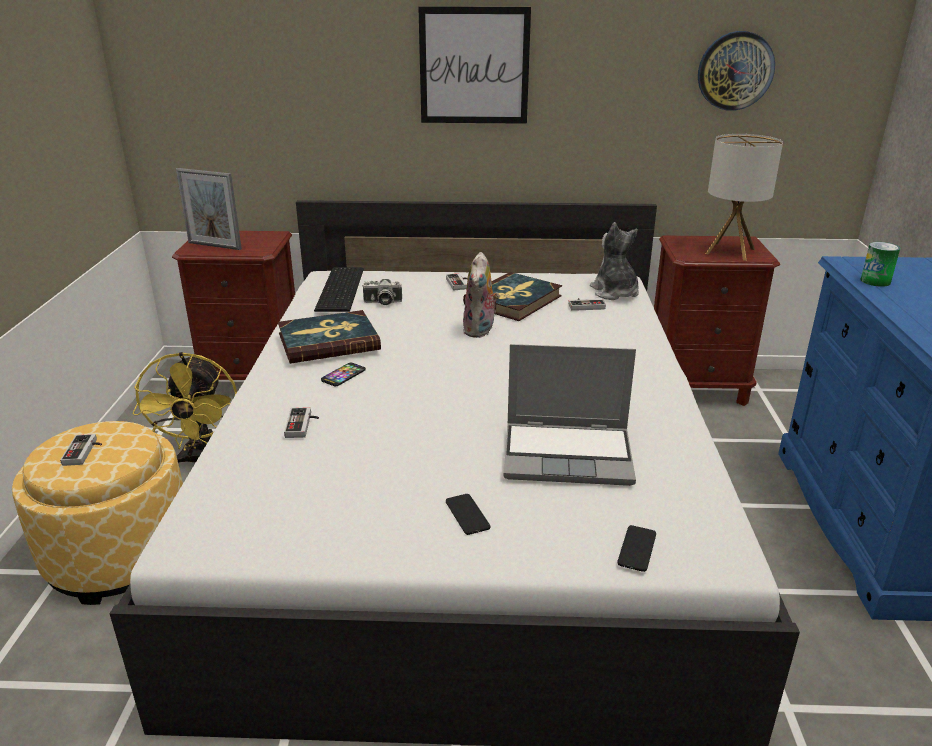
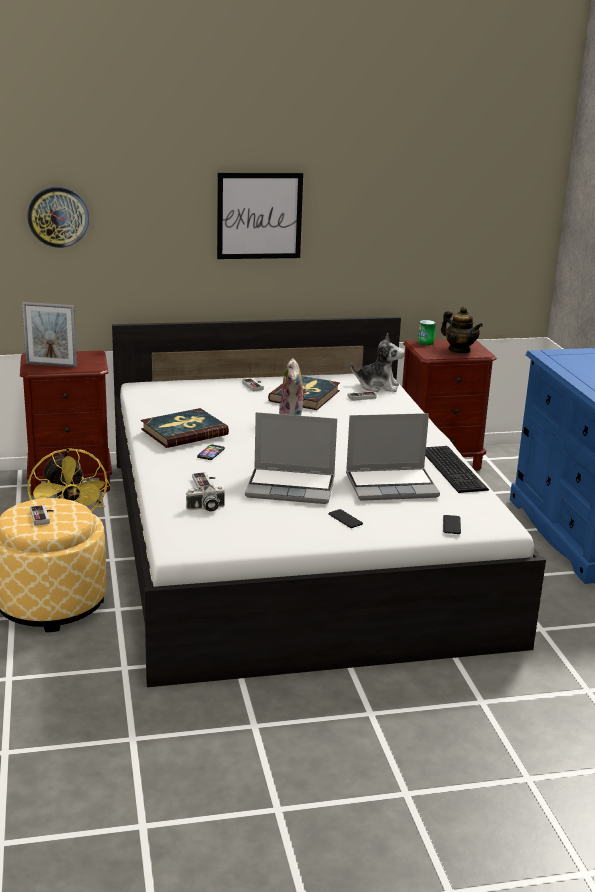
camera: 15 degrees left, 5 degrees down
(342, 289) = (165, 395): keyboard -> keyboard (454, 468)
(382, 302) = (205, 403): camera -> camera (206, 508)
(418, 444) = (292, 487): none -> laptop
(614, 293) = (378, 386): plush toy -> plush toy turned 135 degrees clockwise
(730, 251) = (459, 350): table lamp -> teapot
(735, 71) = (451, 217): wall clock -> wall clock (58, 217)
(875, 281) = (563, 365): can -> can (425, 342)

